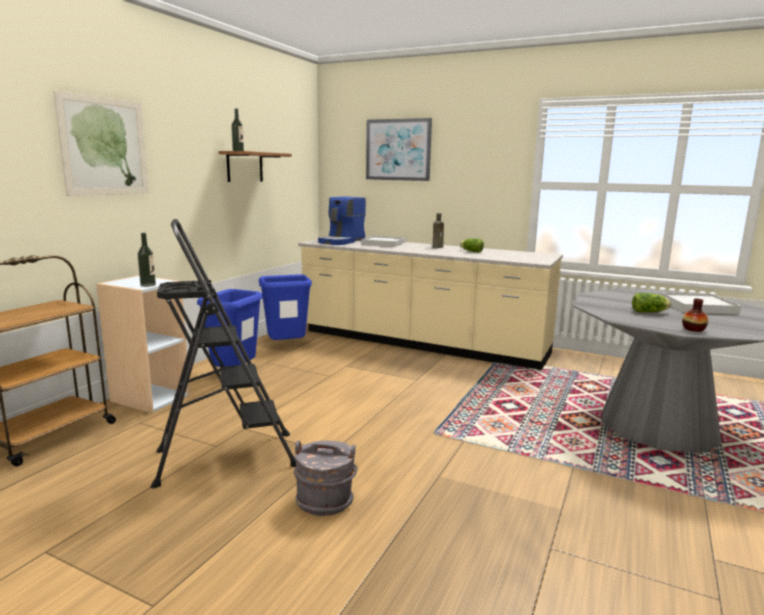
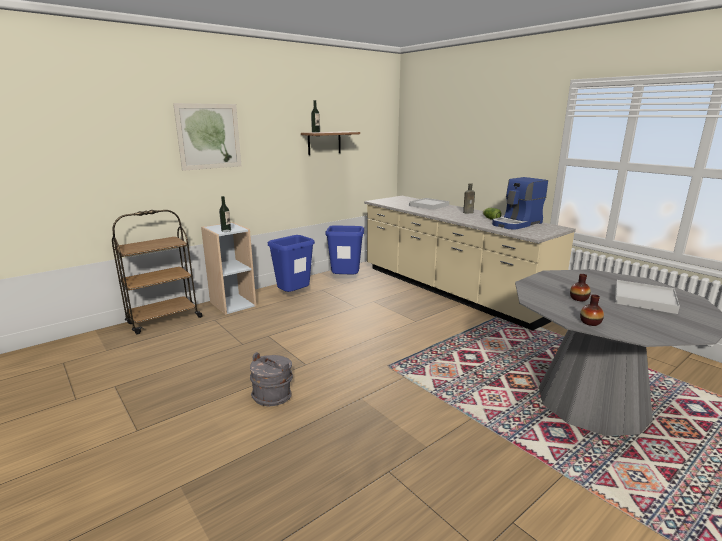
camera: 25 degrees right, 5 degrees up
(224, 458) = (240, 353): step ladder -> none
(342, 241) = (399, 201): coffee machine -> coffee machine (517, 224)
(398, 150) = (453, 125): picture -> none
(650, 312) = (578, 299): lettuce -> vase

